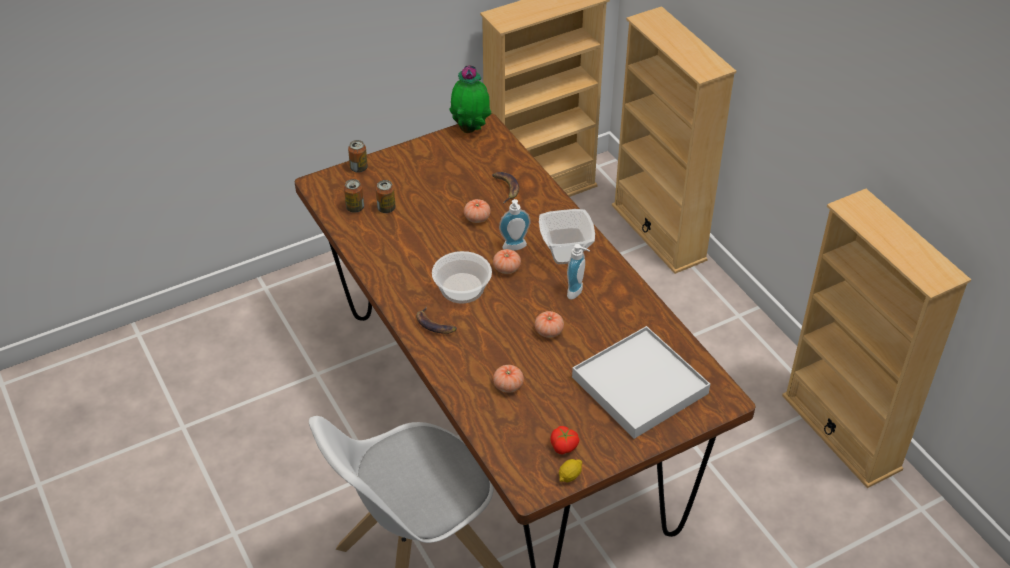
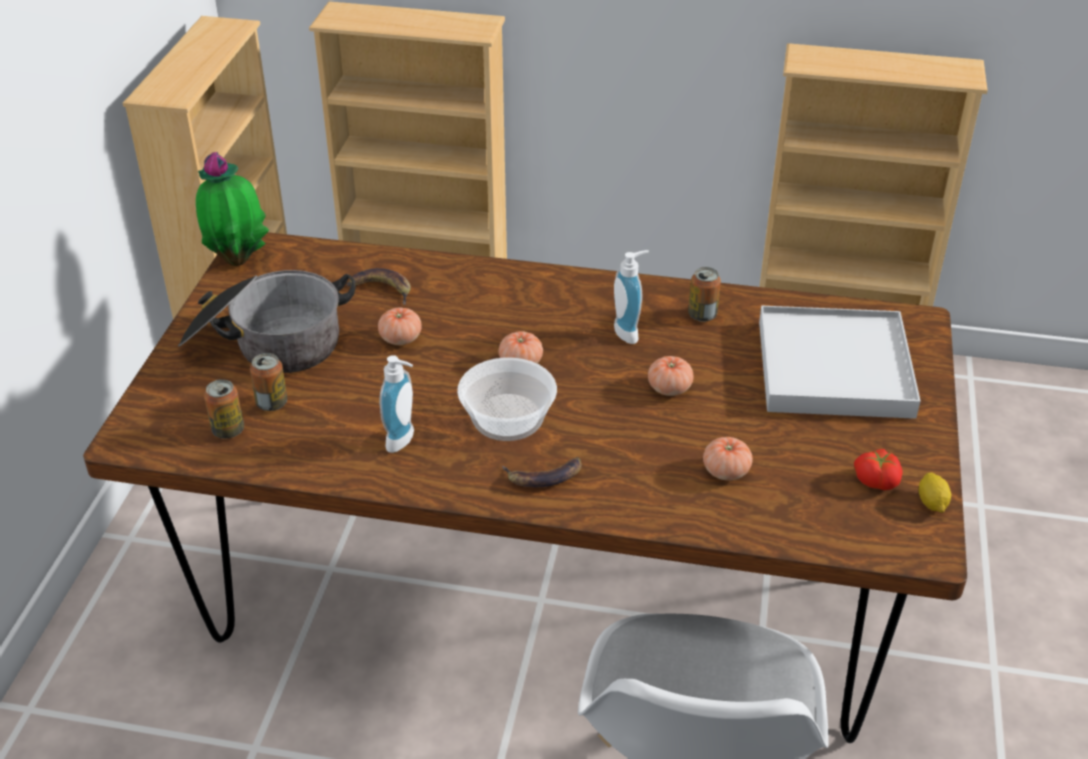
camera: 50 degrees left, 5 degrees down
(359, 168) = (158, 386): can -> can (702, 315)
(423, 180) = (266, 344): none -> cooking pot
(515, 248) = (495, 338): soap dispenser -> soap dispenser (404, 441)
(564, 254) = (554, 307): bowl -> none

